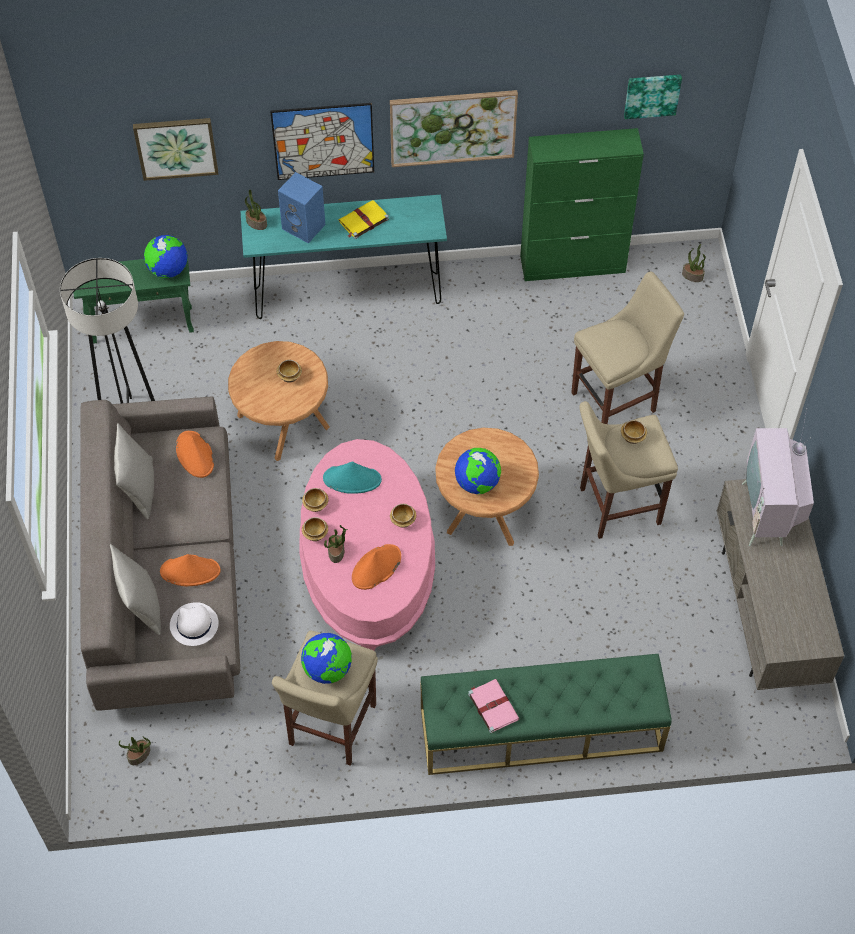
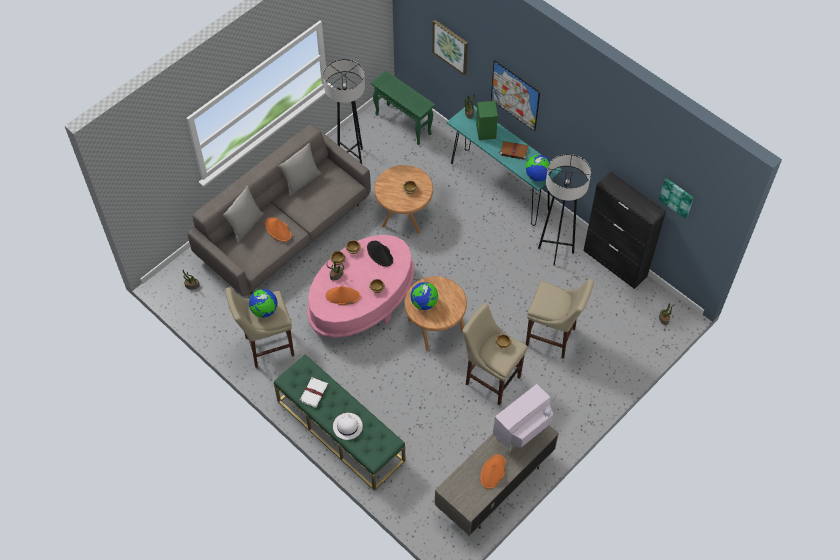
camera: 50 degrees right, 0 degrees up
(168, 270) = (419, 104): globe -> globe (537, 176)
(194, 625) = (253, 251): white hat -> white hat (347, 426)
(195, 455) = (337, 188): orange hat -> orange hat (493, 472)
(305, 226) = (486, 132): blue speaker -> green speaker
(352, 479) = (380, 254): turquoise hat -> black hat
(363, 221) = (513, 151): yellow book -> brown book
(452, 127) = (575, 136): picture -> none
(492, 706) = (314, 392): pink book -> white book
(497, 307) = (555, 250): none -> grey floor lamp
(573, 264) = (615, 263): green cabinet -> black cabinet

